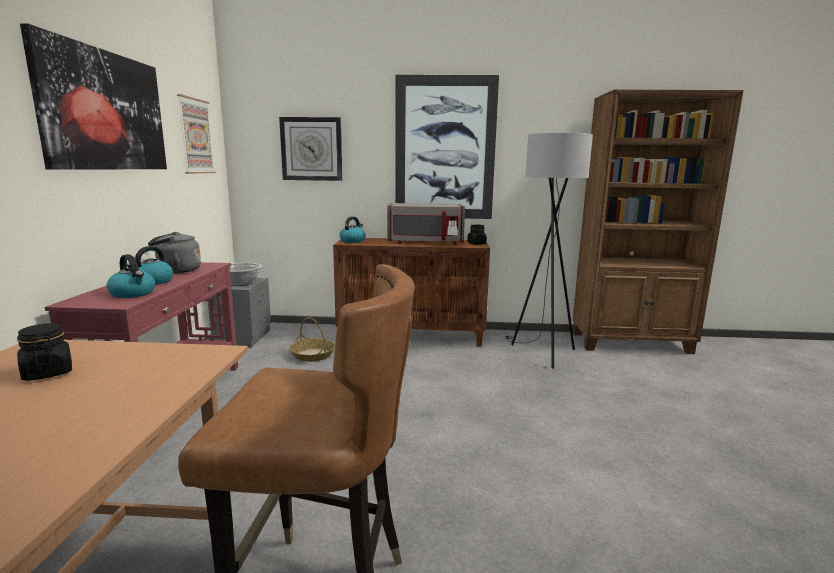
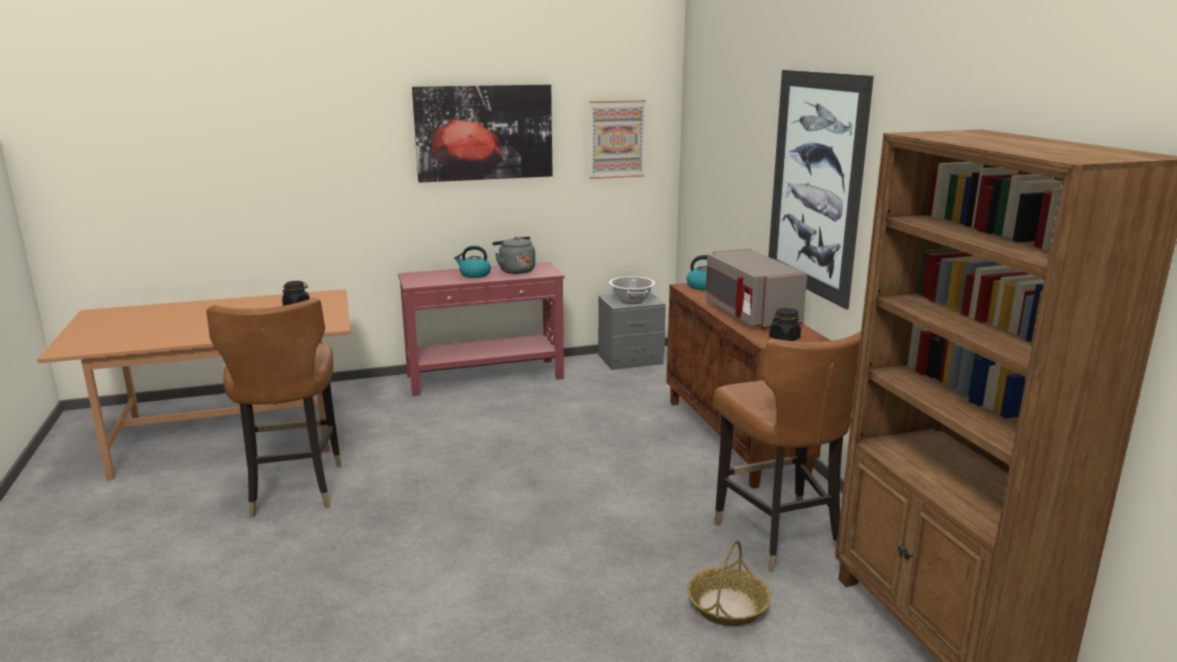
camera: 70 degrees right, 5 degrees up
(133, 293) = (439, 279): kettle -> none
(311, 149) = (723, 159): wall clock -> none
(313, 355) = (621, 400): basket -> basket (727, 606)
(540, 353) = (778, 536): grey floor lamp -> brown chair

